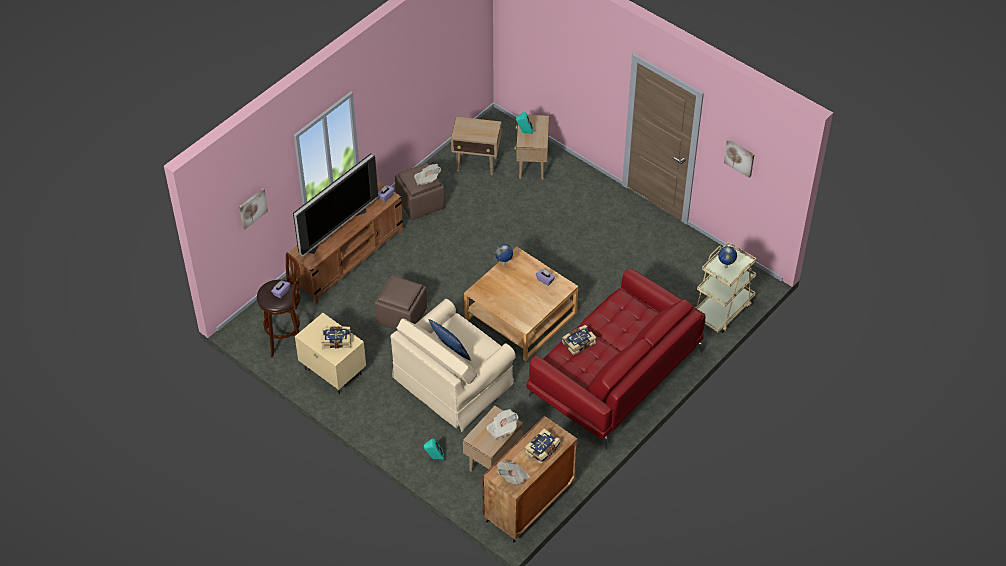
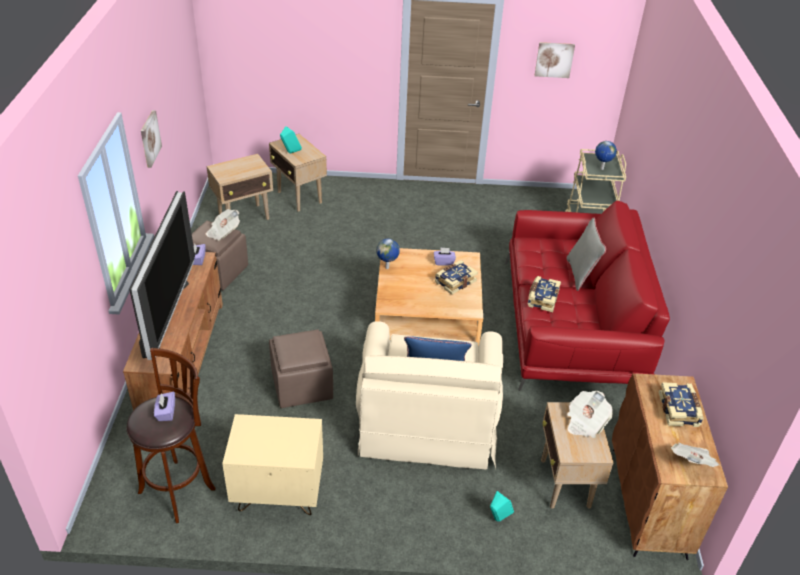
camera: 40 degrees left, 10 degrees down
(252, 208) = (61, 308): picture -> picture (149, 138)
(336, 340) = (285, 436): book -> book (454, 281)
(627, 340) = (580, 274): none -> grey pillow

